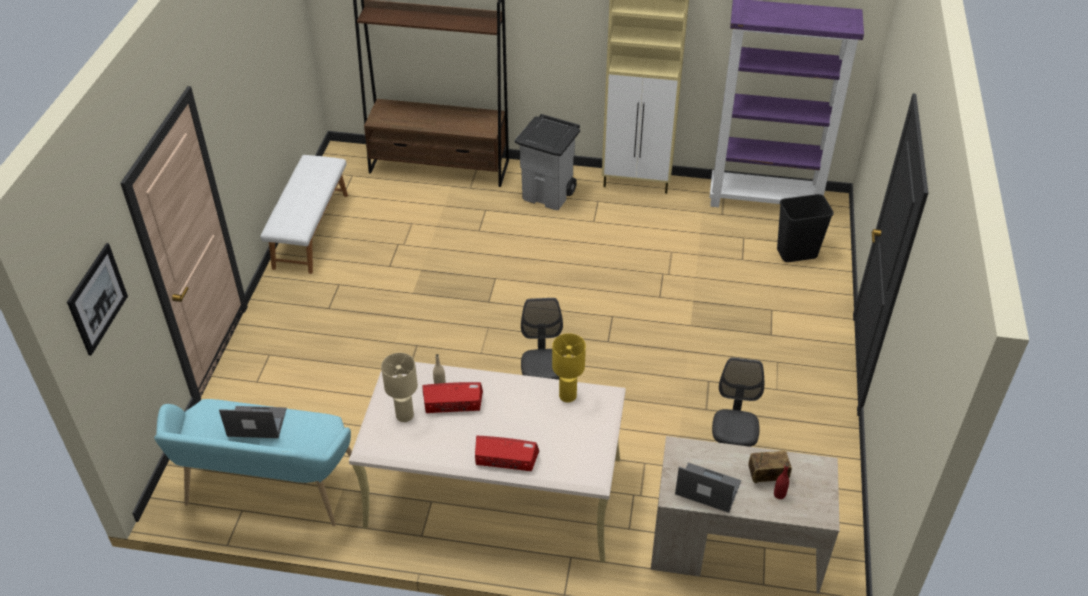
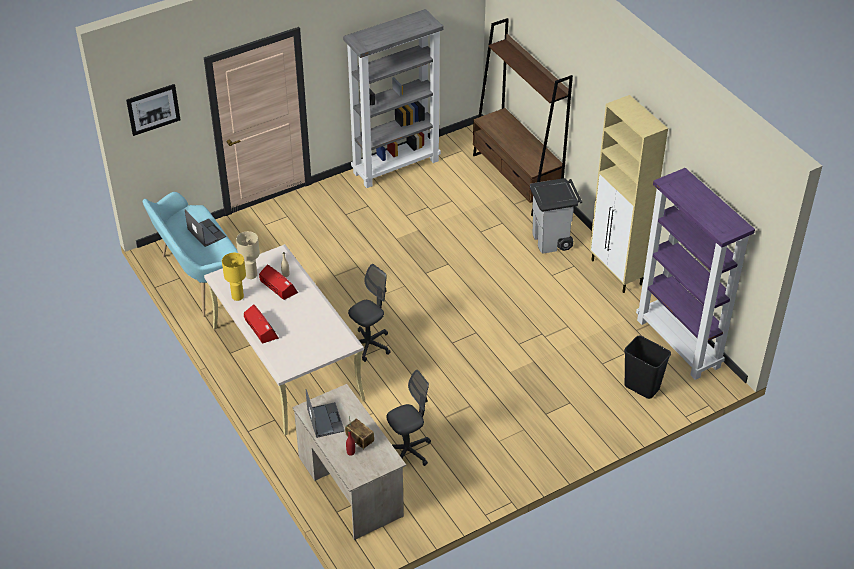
camera: 50 degrees right, 0 degrees up
(310, 230) = (396, 166): white bench -> grey bookcase
(567, 396) = (330, 327): yellow table lamp -> yellow table lamp (237, 297)

